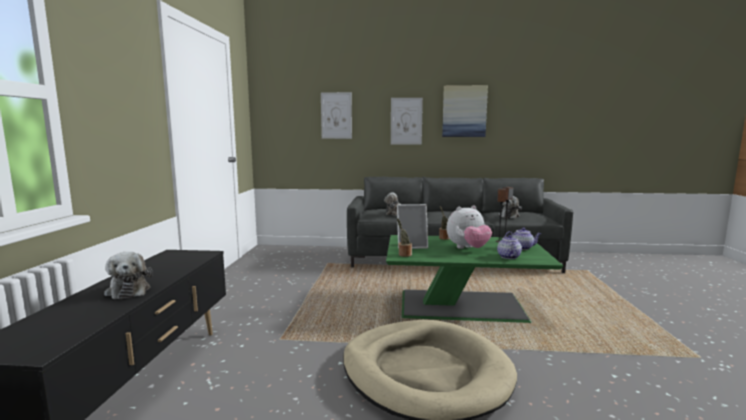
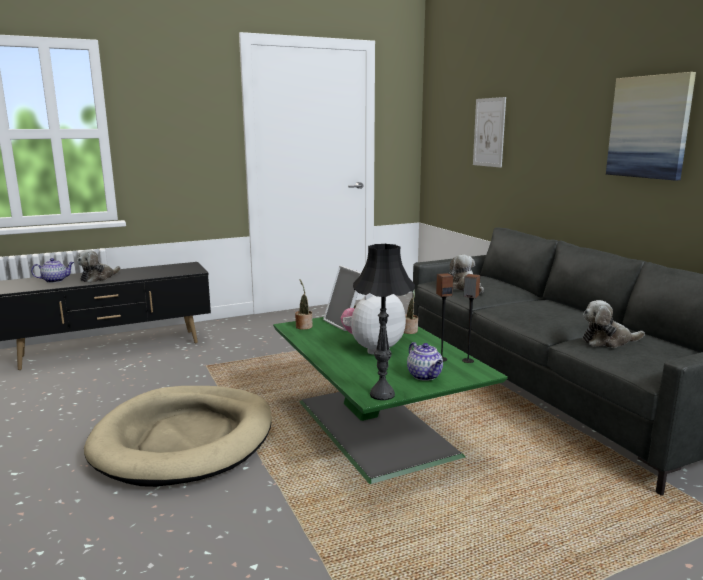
camera: 60 degrees right, 5 degrees up
(406, 121) = (564, 143): picture -> none
(468, 248) = (372, 348): plush toy -> plush toy turned 105 degrees clockwise
(508, 256) = (362, 372): teapot -> teapot (55, 280)
(545, 258) = (382, 394): none -> black table lamp

